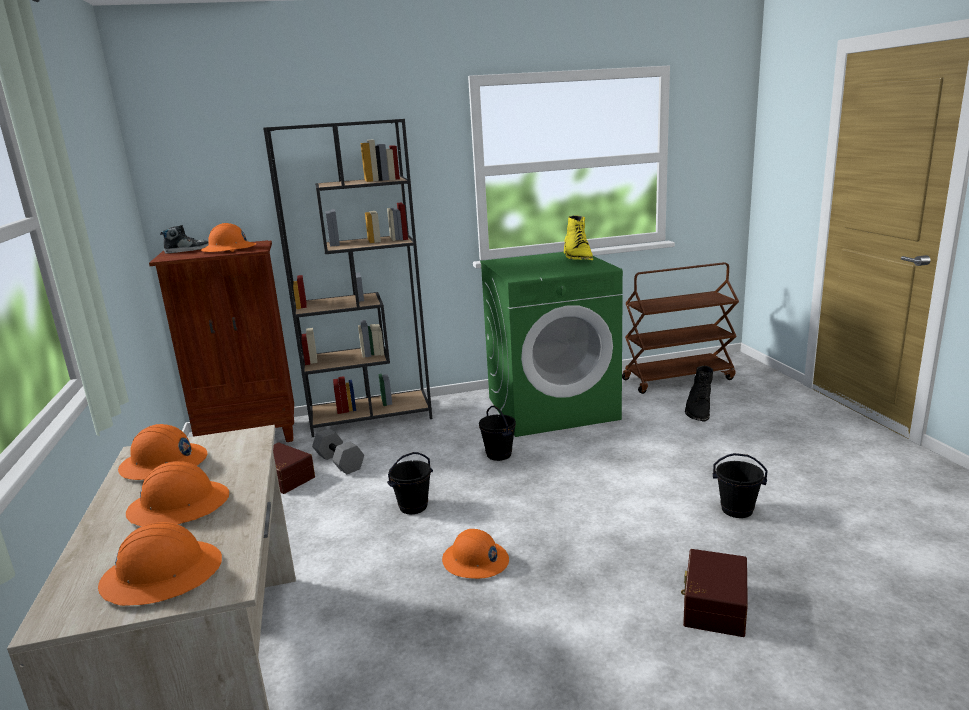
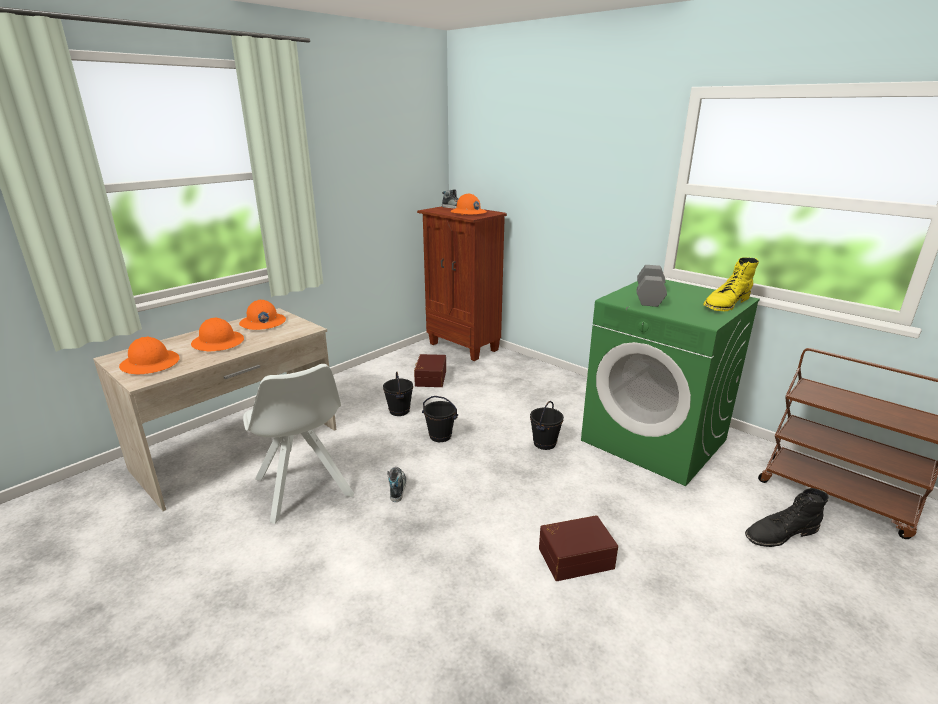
camera: 55 degrees right, 5 degrees up
(338, 462) = (466, 386): grey dumbbell -> grey dumbbell (648, 297)
(371, 417) = (536, 371): bookcase -> none
(399, 637) = (303, 489): none -> white chair
(475, 561) = (397, 488): orange hard hat -> shoe
(712, 605) = (423, 640): brown storage box -> brown storage box (575, 556)
(737, 510) = (596, 620): black bucket -> black bucket (400, 411)

